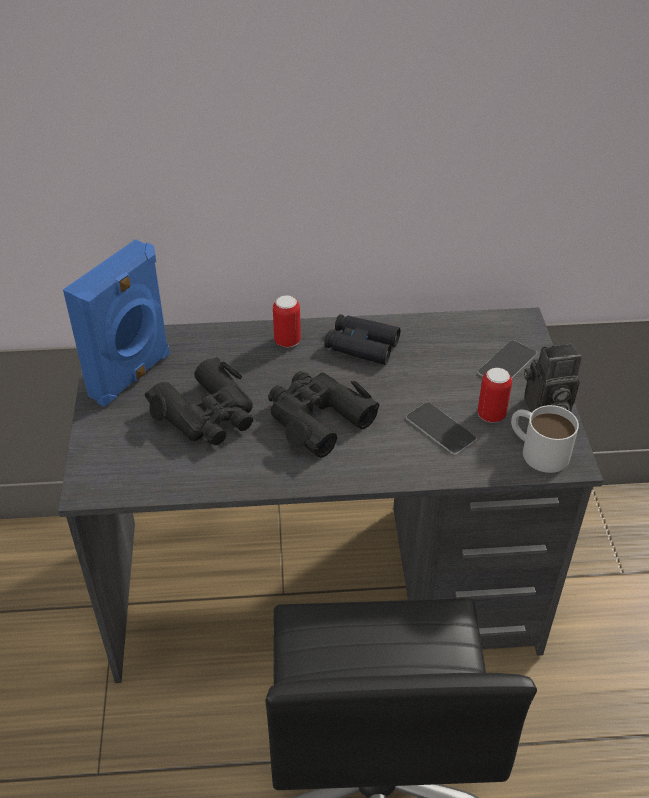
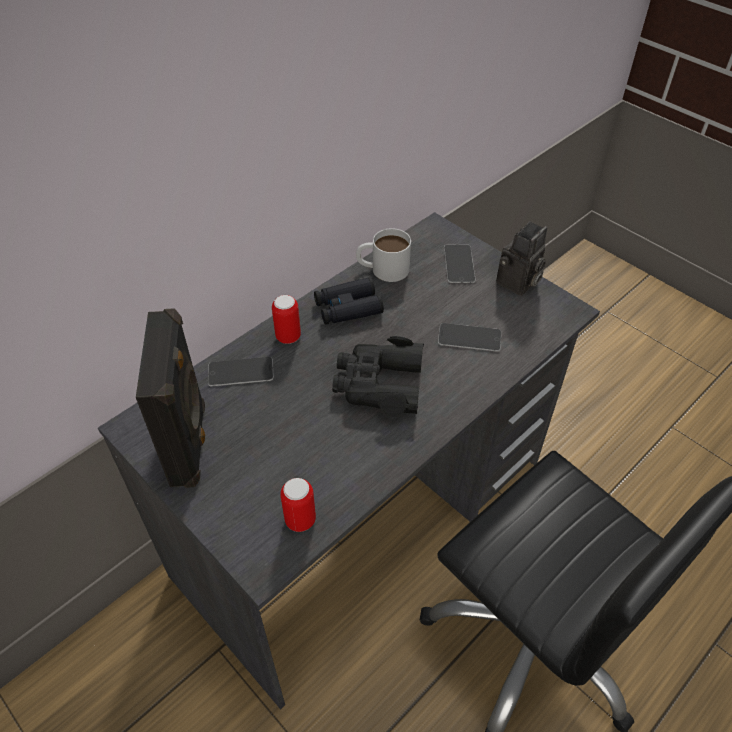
camera: 40 degrees left, 5 degrees up
(132, 376) = (190, 444): blue speaker -> black speaker
(207, 414) = (292, 435): black binoculars -> none
(222, 346) = (240, 372): none -> phone
(491, 415) = (490, 307): can -> can (300, 520)
(537, 450) = (543, 314): white mug -> white mug (382, 269)

